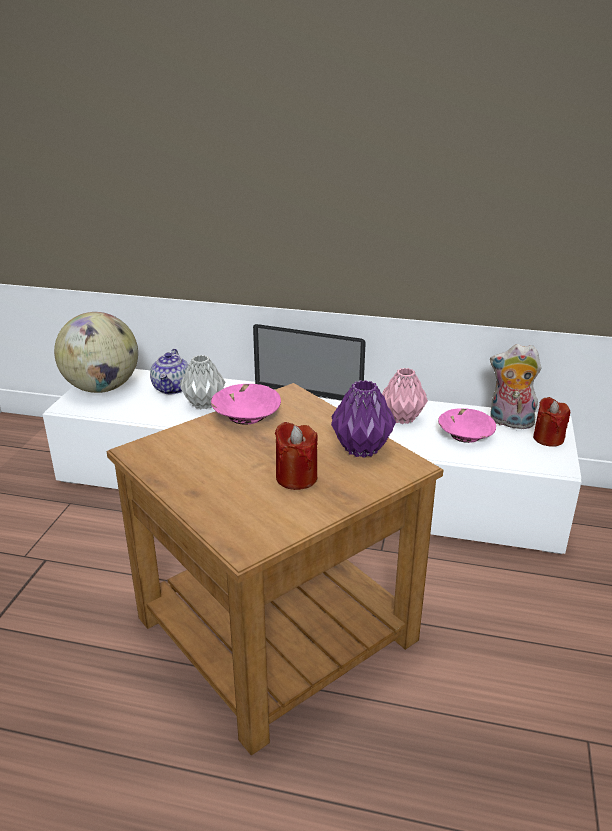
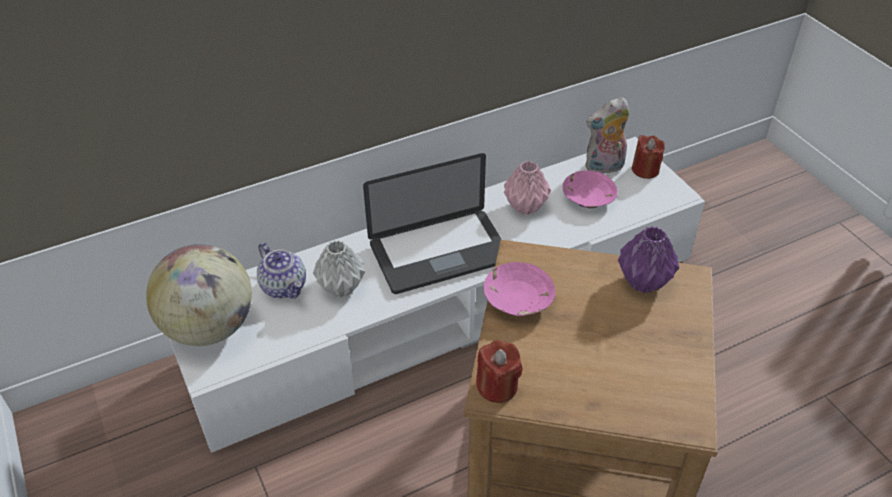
camera: 40 degrees left, 15 degrees up
(296, 478) = (639, 340): red candle -> red candle (497, 386)

